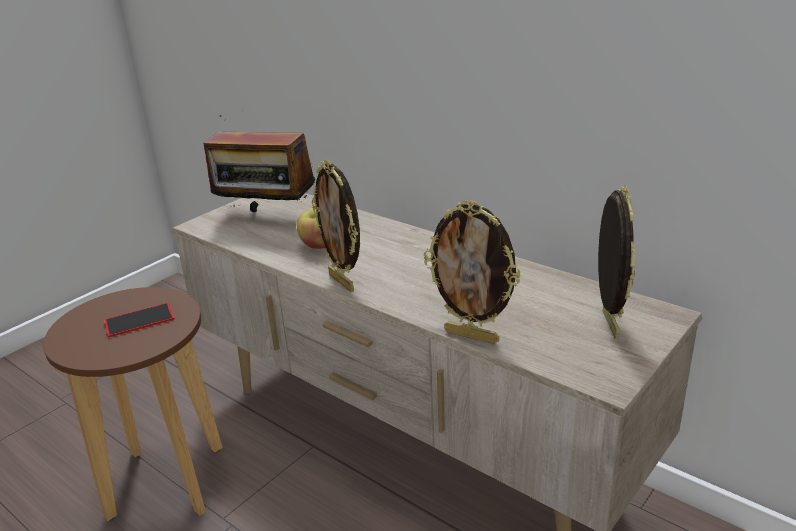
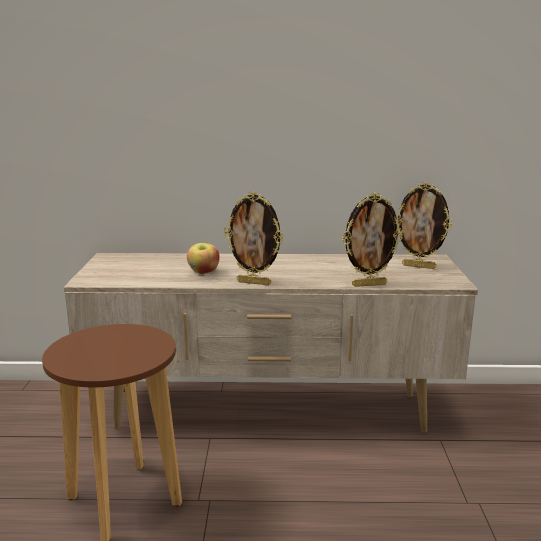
camera: 40 degrees left, 10 degrees down
(139, 320) = (119, 343): phone -> none
(266, 217) = (132, 268): radio -> none
(608, 324) = (419, 266): picture frame -> picture frame turned 150 degrees clockwise

